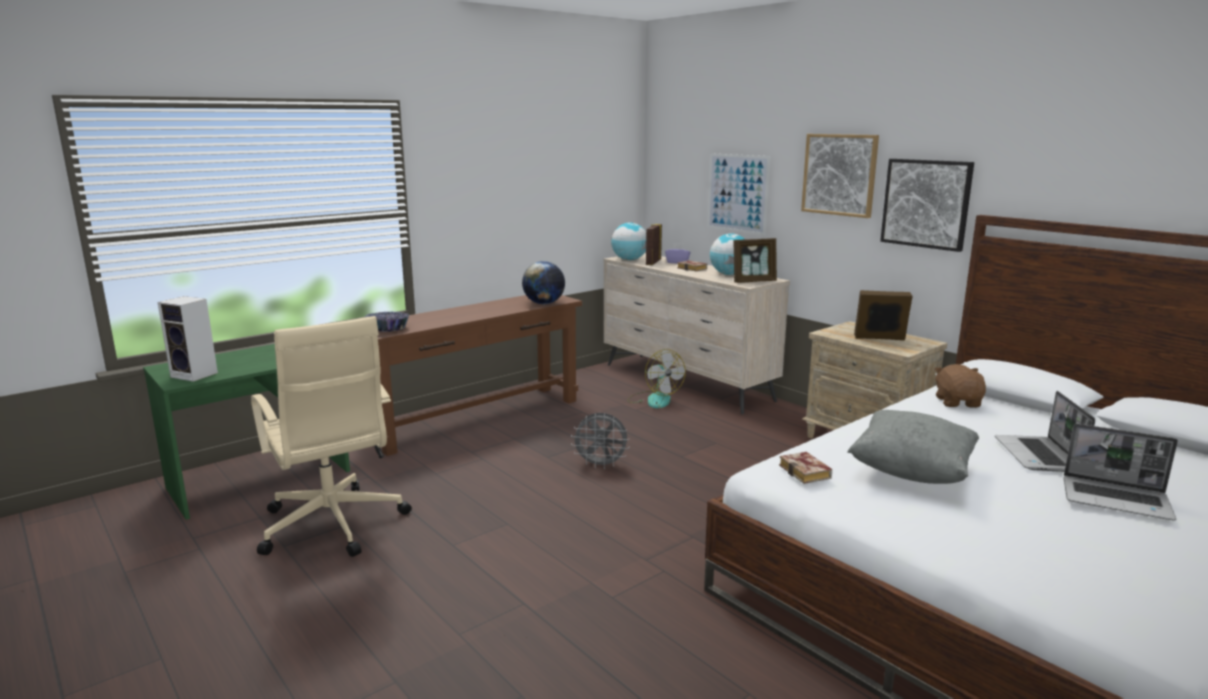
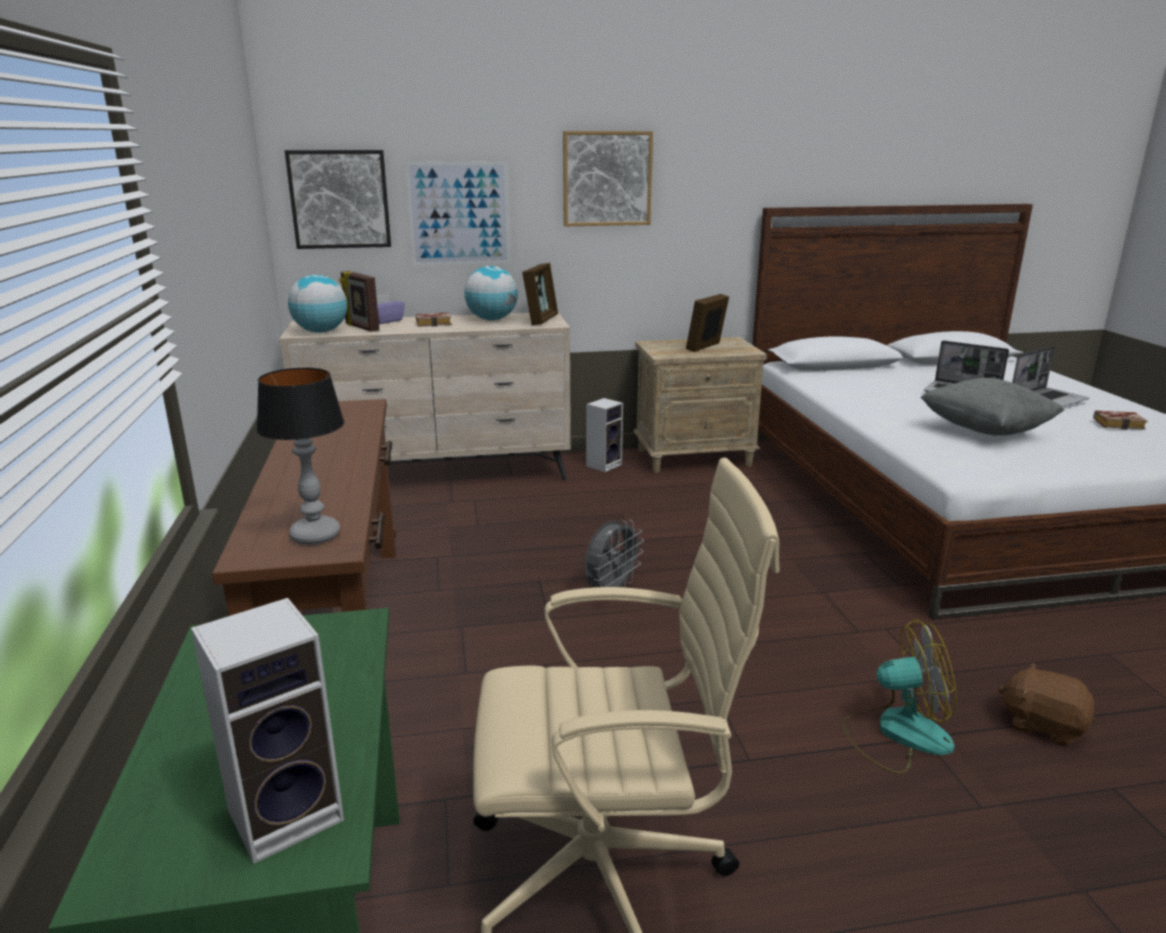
camera: 60 degrees left, 5 degrees up
(388, 329) = (316, 535): bowl -> table lamp
(544, 303) = (362, 417): globe -> none
(654, 399) = (463, 506): fan -> fan (896, 733)
(790, 418) = (604, 464): none -> speaker
(807, 473) = (975, 460): book -> book (1119, 424)
(926, 203) = (708, 202): picture -> picture (340, 199)
(958, 402) = (833, 380): brown plush toy -> brown plush toy (1042, 725)

